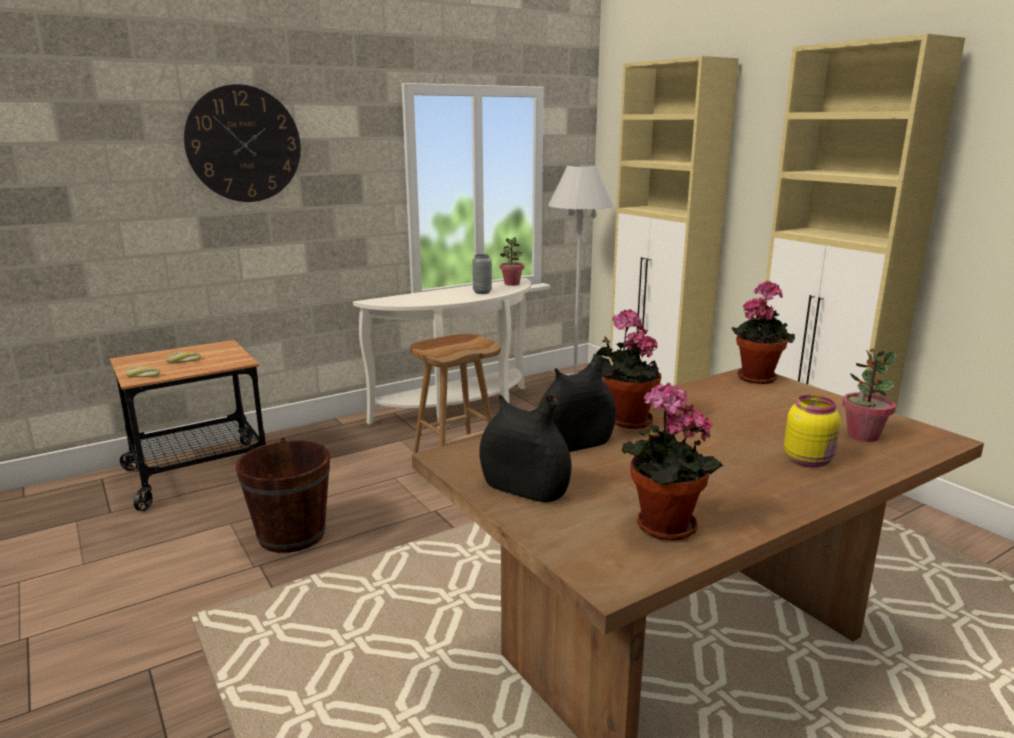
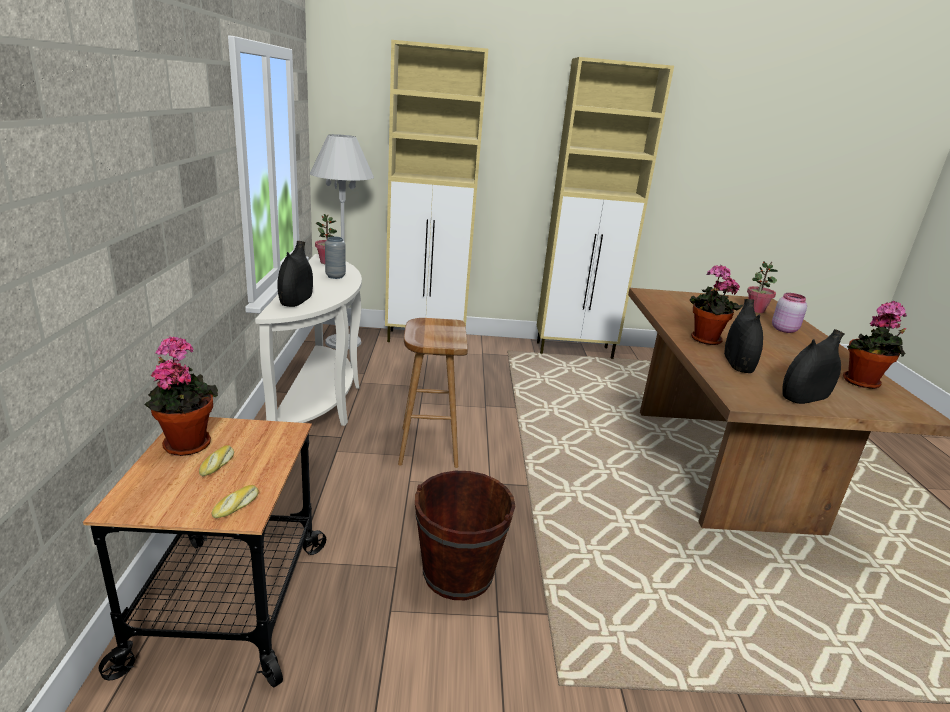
camera: 60 degrees left, 5 degrees up
(244, 144) = (140, 121): wall clock -> none
(406, 298) = (296, 300): none -> black vase
(757, 377) = (652, 293): potted plant -> potted plant (186, 442)
(809, 460) = (784, 329): yellow jar -> pink jar

